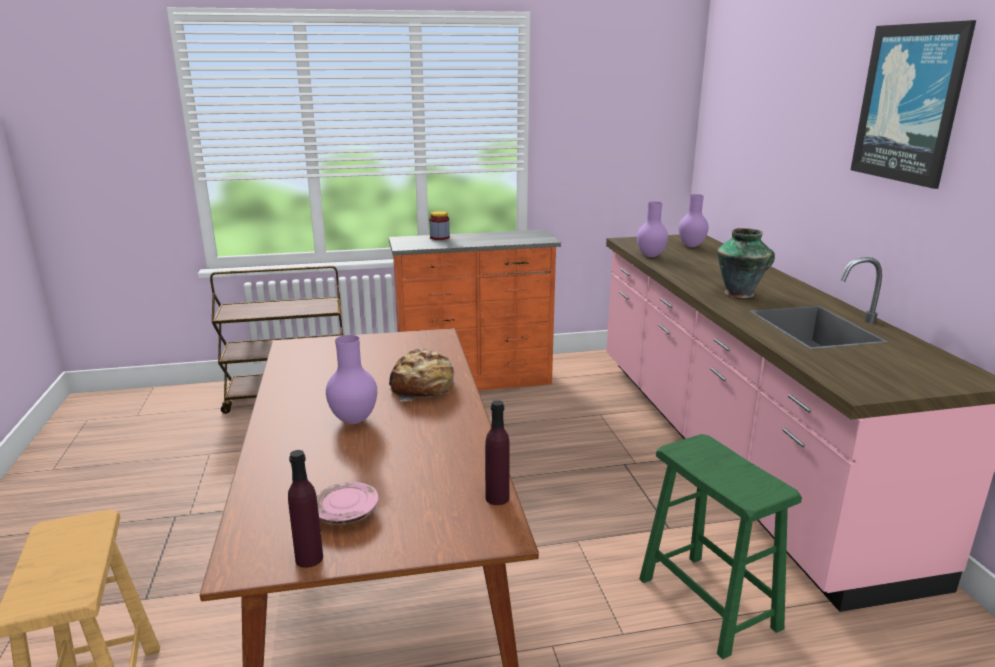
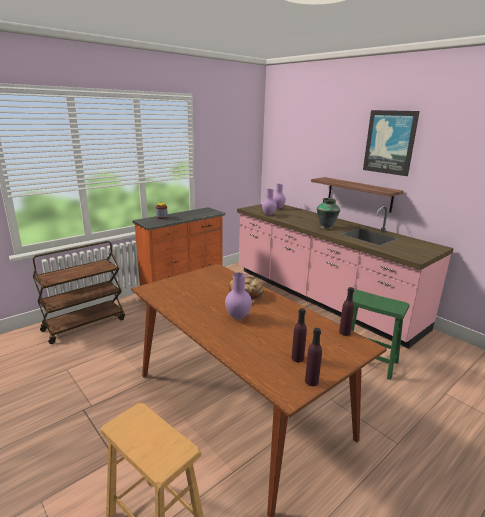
camera: 30 degrees left, 0 degrees up
(345, 513) = (297, 358): pink plate -> purple bottle
(842, 228) = (359, 194): none -> shelf

